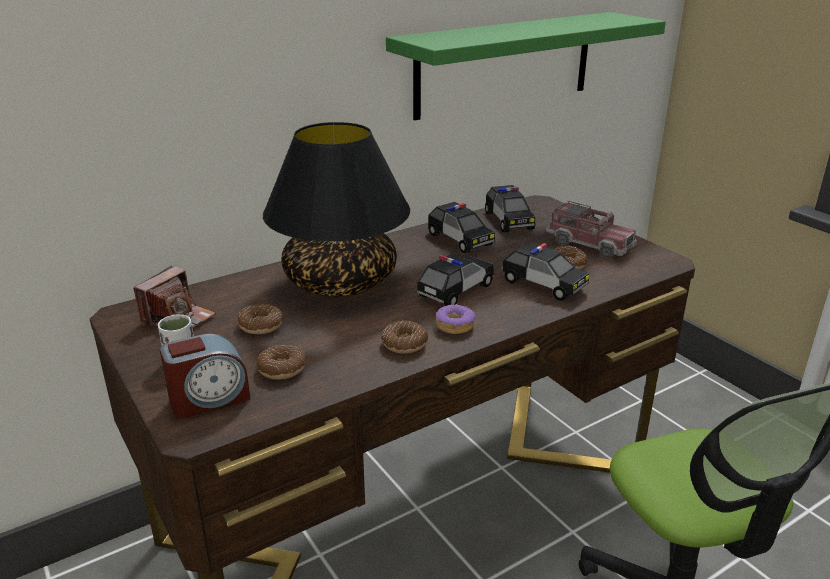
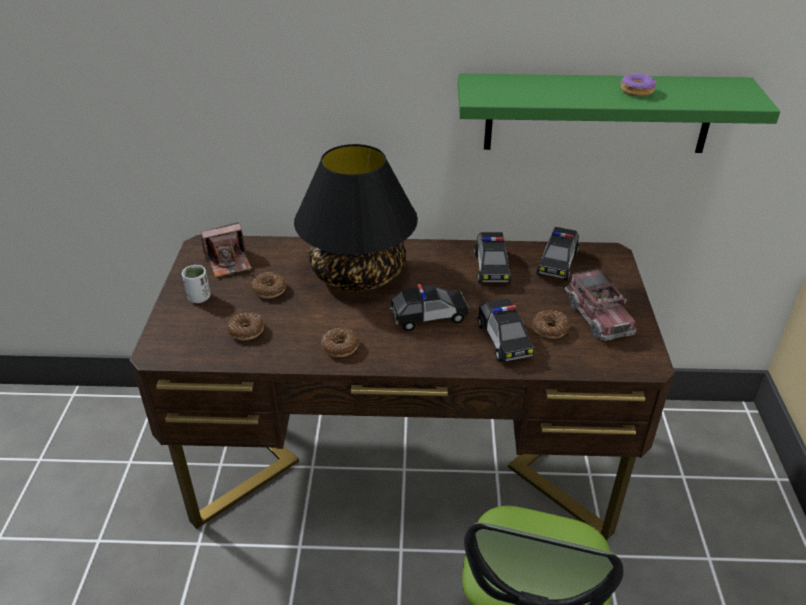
camera: 35 degrees right, 10 degrees up
(209, 399) = (186, 334): alarm clock -> none
(454, 325) = (391, 347): donut -> donut (636, 91)

